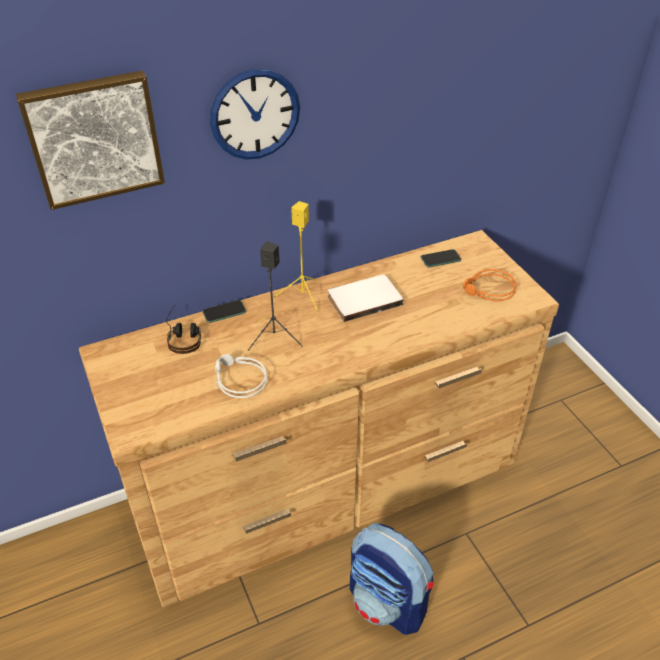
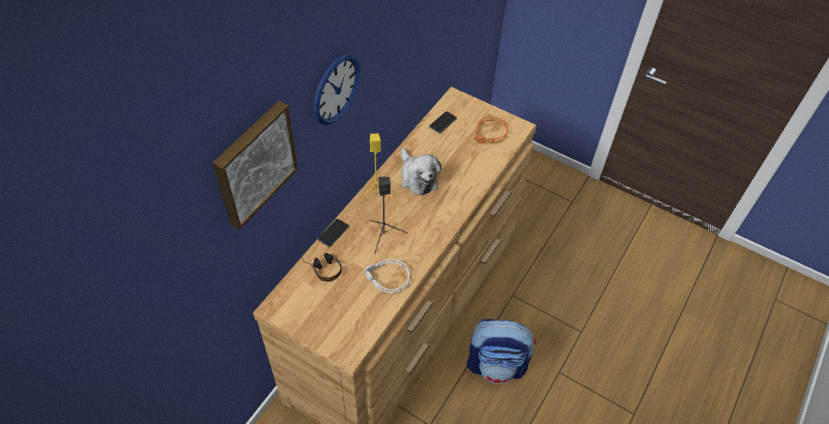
camera: 35 degrees left, 10 degrees up
(363, 299) = (417, 177): white book -> plush toy

